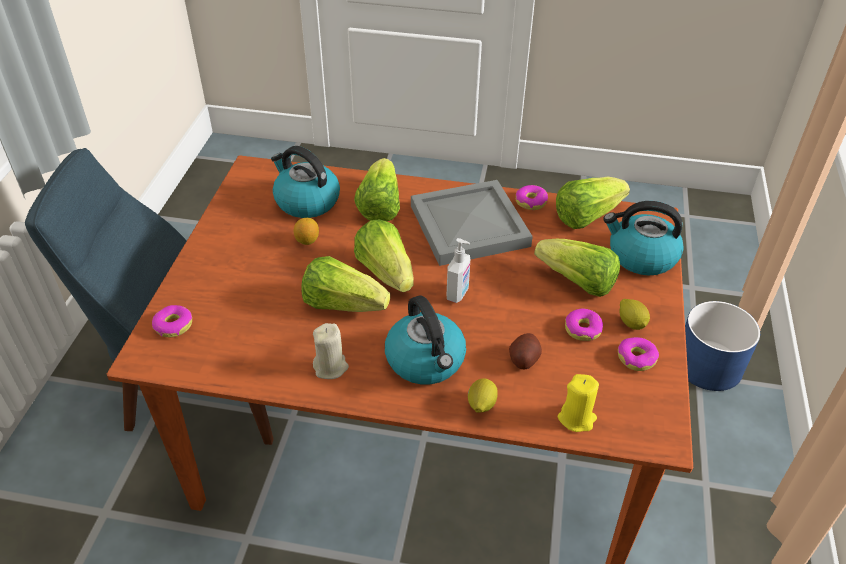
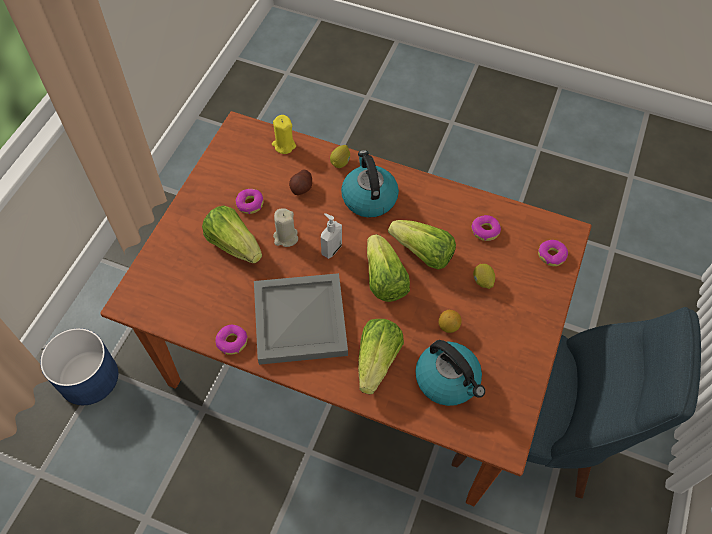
camera: 170 degrees left, 15 degrees up
(331, 367) = (435, 203): beige candle -> beige candle (285, 237)
(586, 216) = (189, 314): lettuce -> none
(631, 323) = (212, 203): lemon -> lemon (482, 281)
(636, 358) = (224, 177): donut -> donut (485, 230)
(641, 256) = (168, 261): kettle -> none

